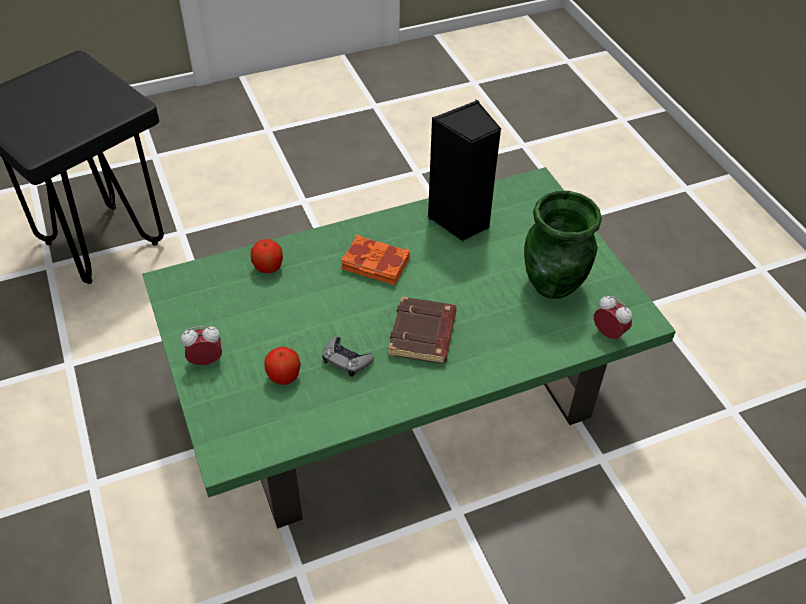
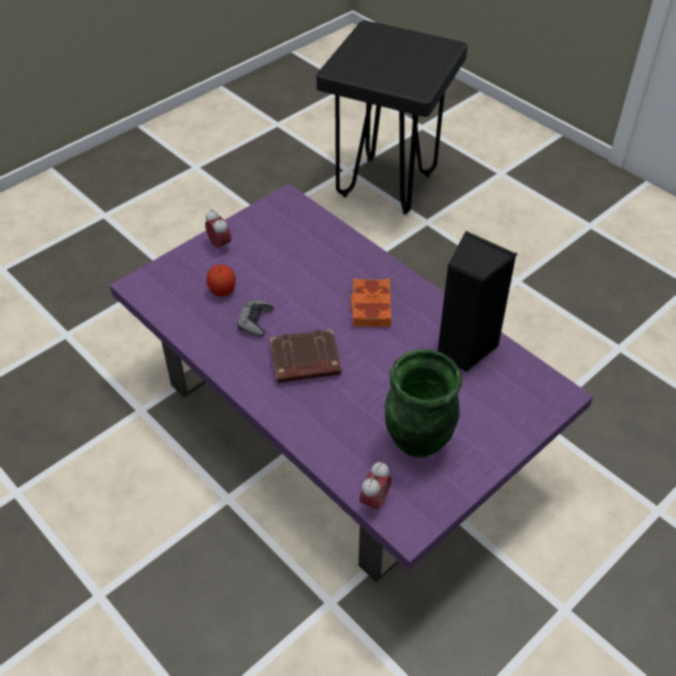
camera: 70 degrees right, 0 degrees up
(268, 267) = (331, 244): apple -> none
(399, 391) = (334, 419): green coffee table -> purple coffee table

